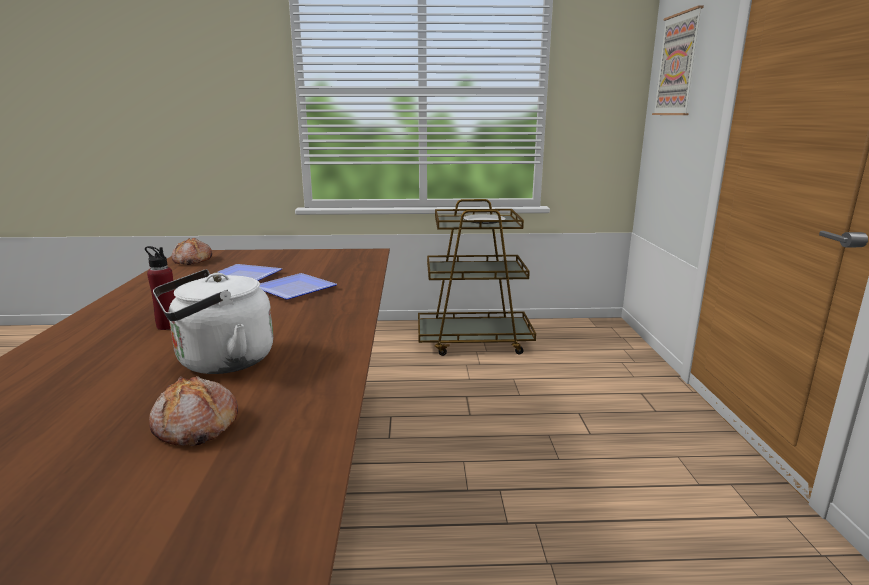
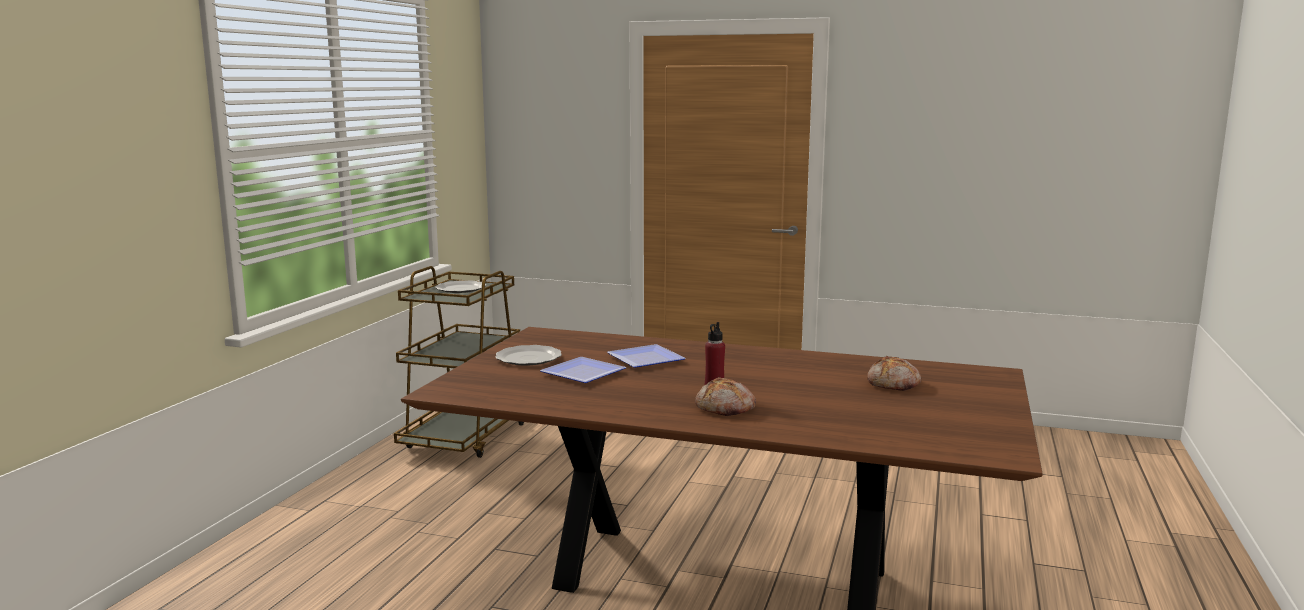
camera: 70 degrees left, 5 degrees down
(192, 261) = (477, 392): bread -> bread (726, 408)
(220, 362) = (804, 380): white kettle -> none
(287, 260) = (528, 358): none -> plate
(678, 65) = (542, 108): picture -> none

